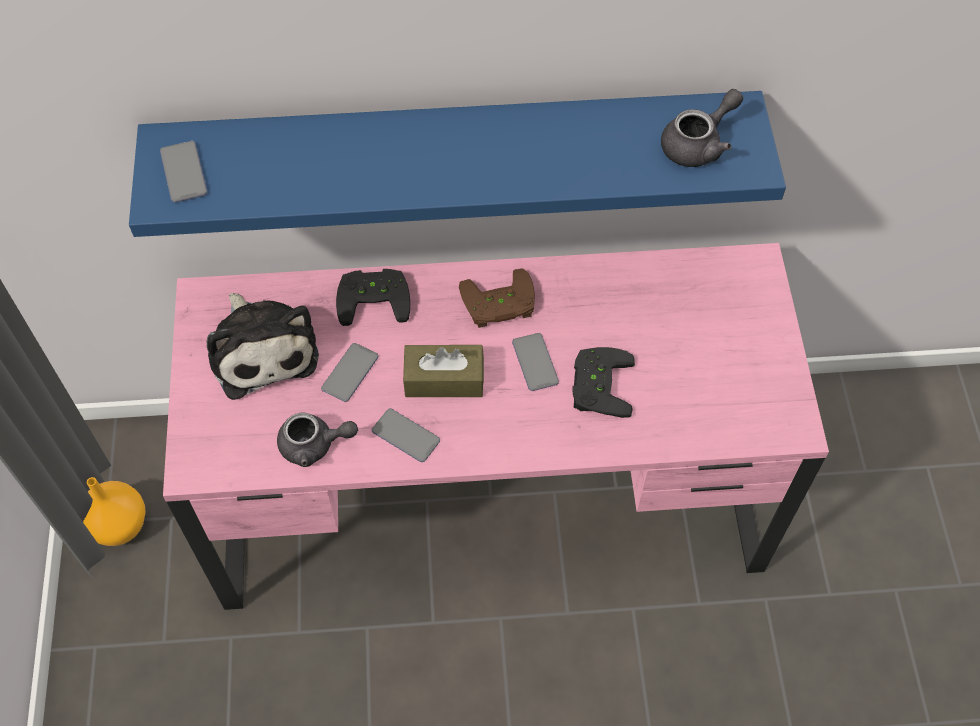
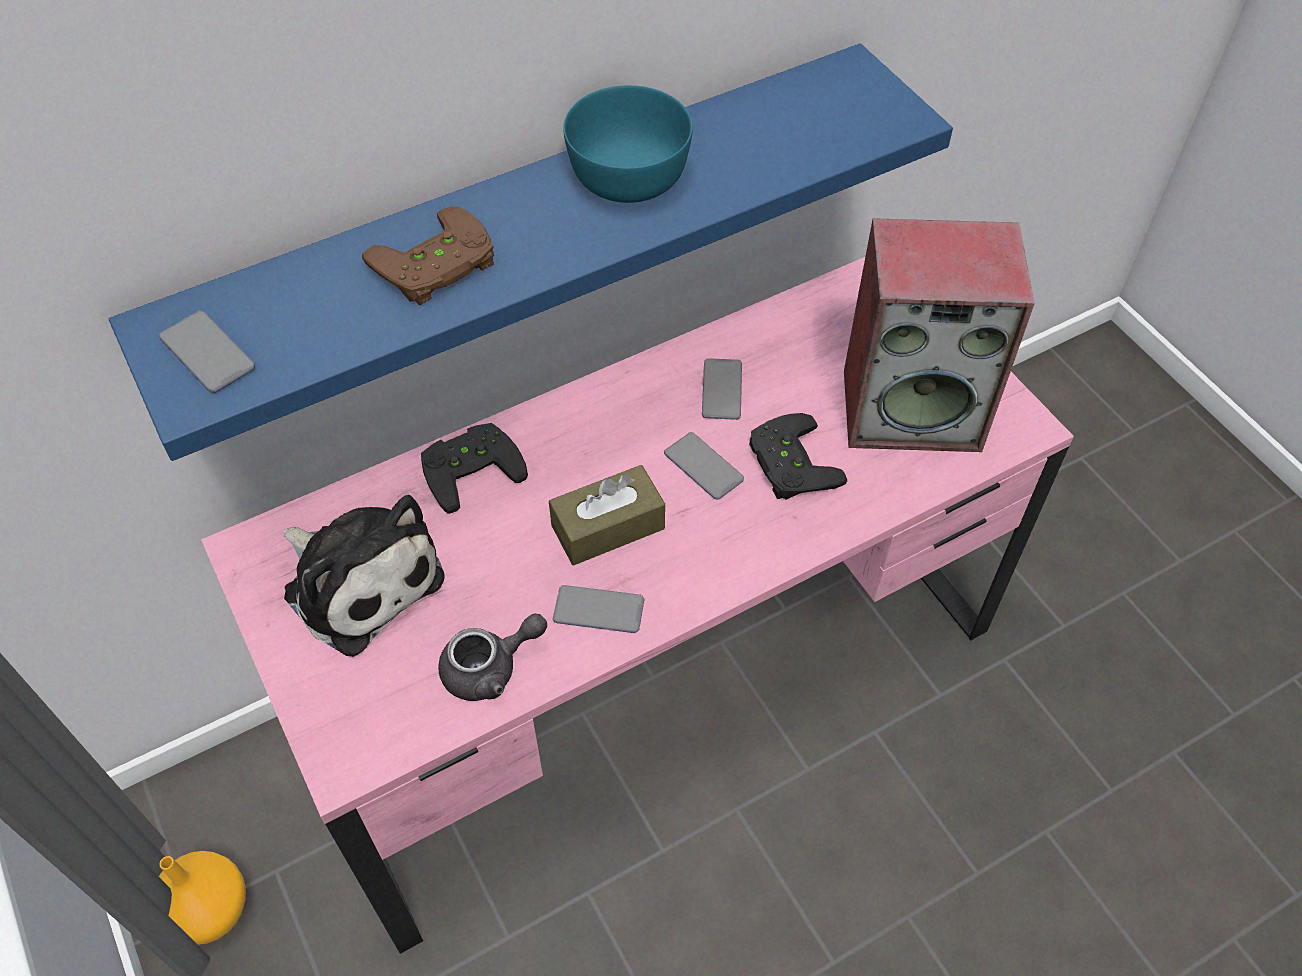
camera: 25 degrees left, 5 degrees down
(350, 373) = (488, 565): phone -> phone (722, 390)
(499, 305) = (625, 421): brown game controller -> brown game controller (437, 267)
(524, 140) = (630, 174): none -> turquoise bowl
(698, 144) = (830, 115): grey teapot -> none
(716, 380) = (913, 409): none -> speaker

